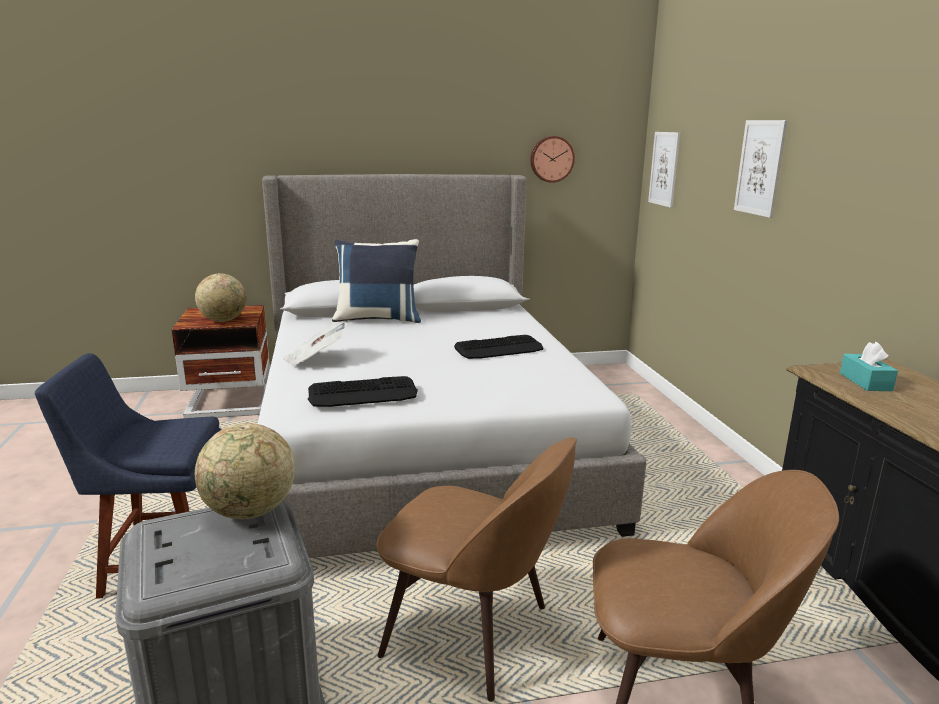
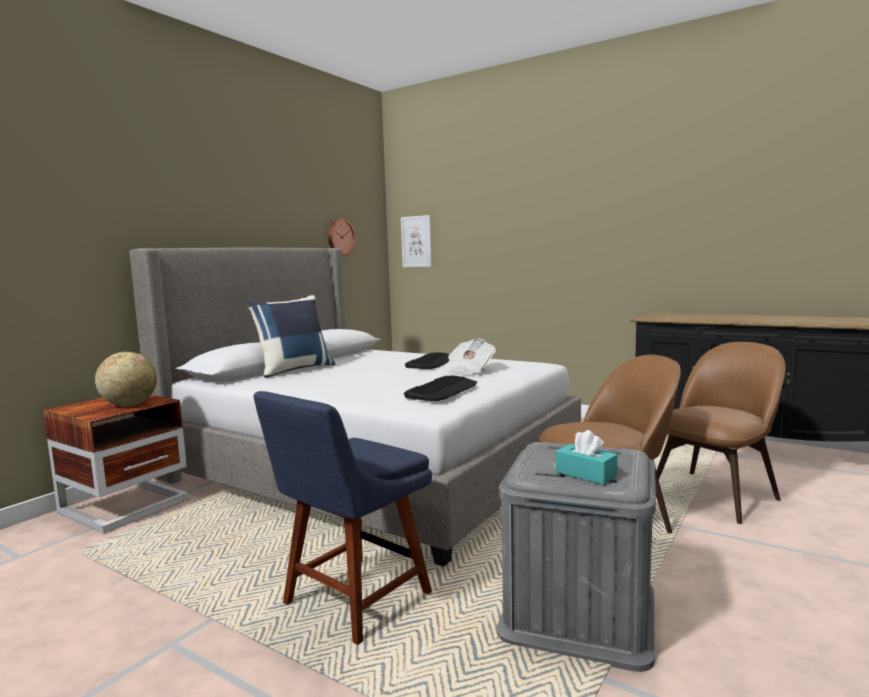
camera: 45 degrees left, 10 degrees down
(250, 512) = (551, 448): globe -> none
(315, 360) = (338, 391): newspaper -> newspaper (469, 371)
(760, 168) = (518, 227): picture -> none
(865, 382) = (669, 316): turquoise tissue box -> turquoise tissue box (586, 474)

